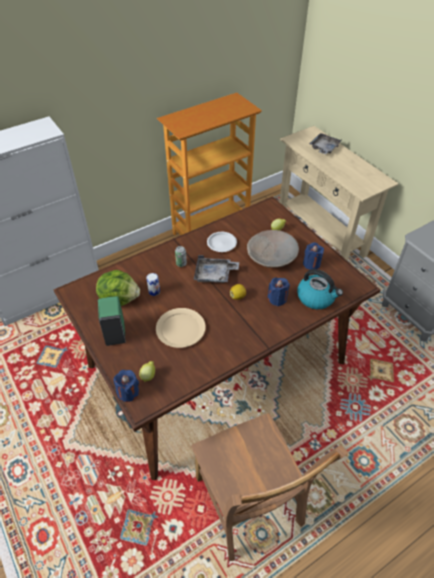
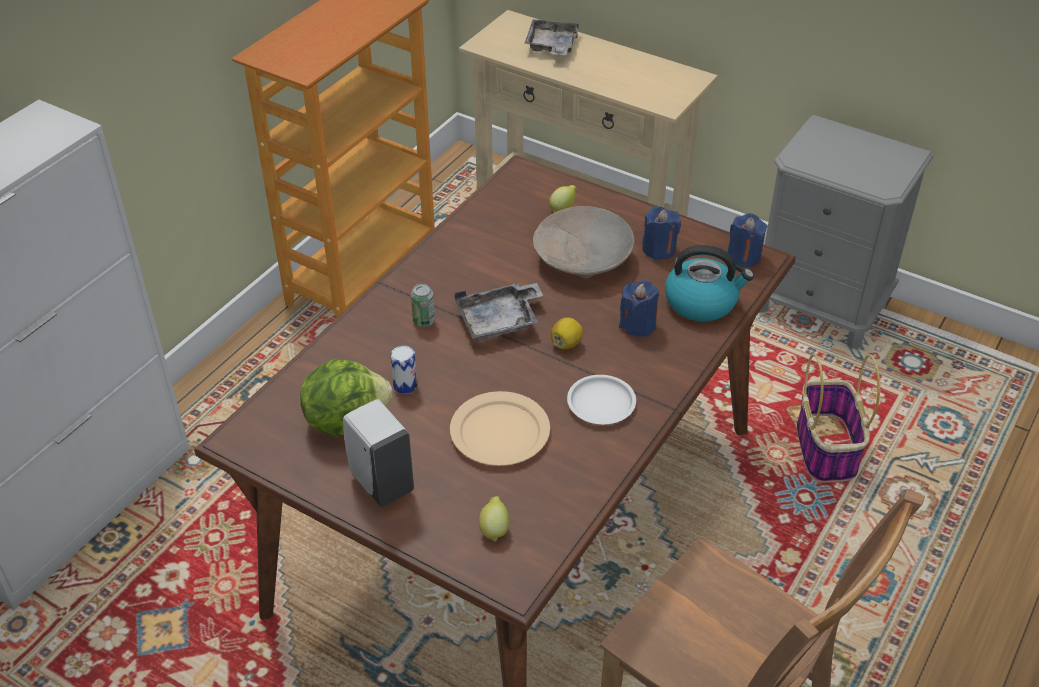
camera: 25 degrees left, 5 degrees down
(115, 333) = (380, 482): green soap dispenser -> white soap dispenser
(128, 392) = (475, 570): blue candle -> blue candle (743, 257)
(221, 243) = (476, 263): white plate -> white plate (600, 404)
(379, 387) = (826, 450): none -> basket

